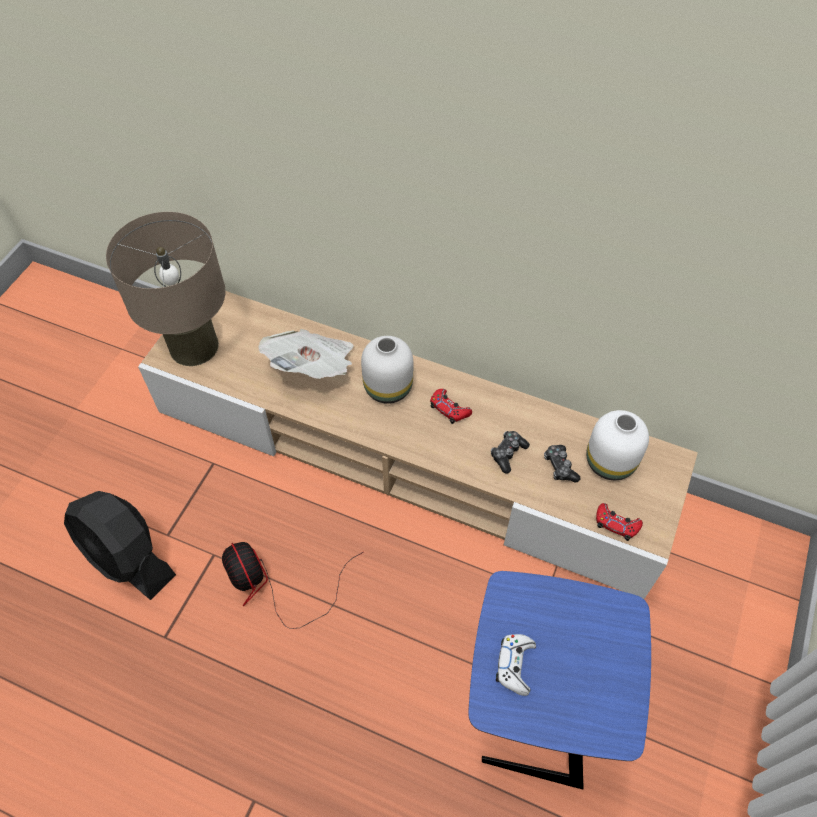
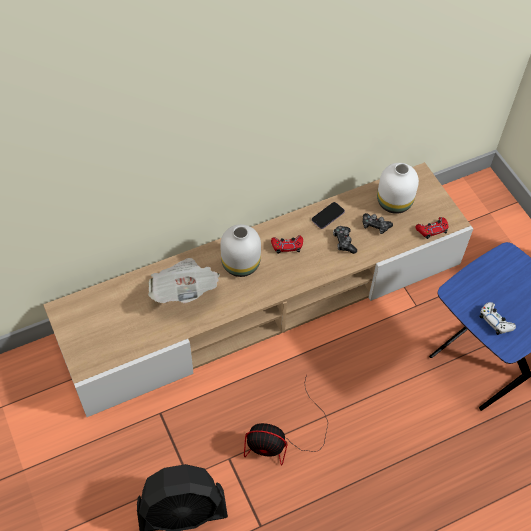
camera: 50 degrees left, 0 degrees up
(194, 346) = (95, 344): beige table lamp -> none
(523, 416) = (328, 216): none -> phone

